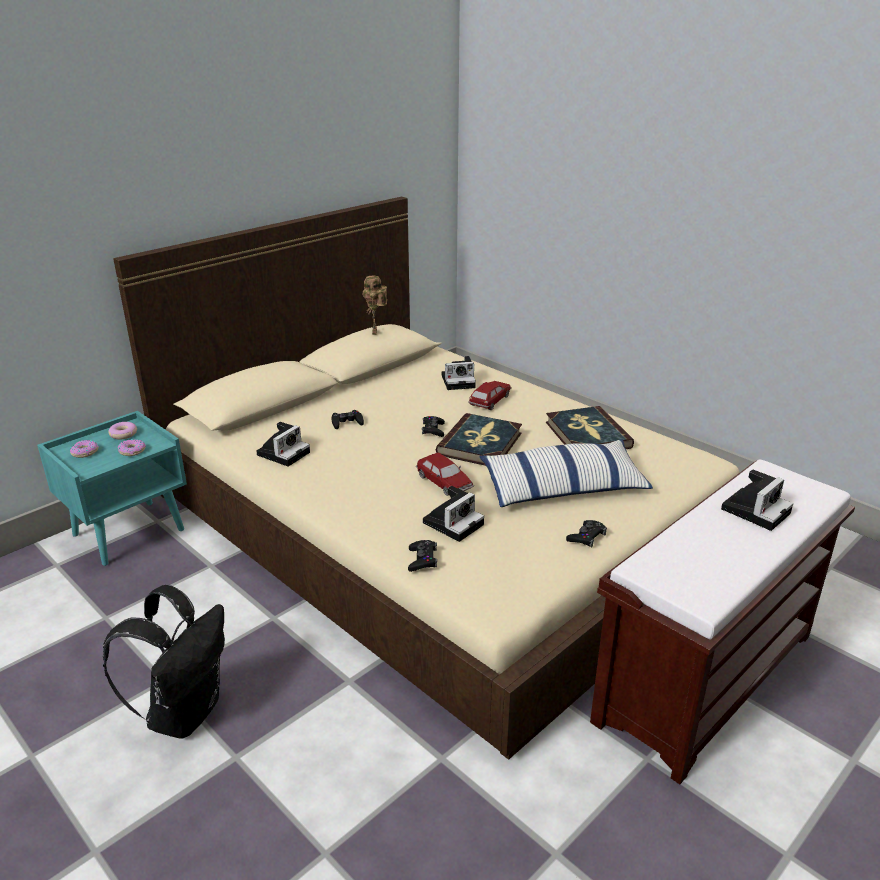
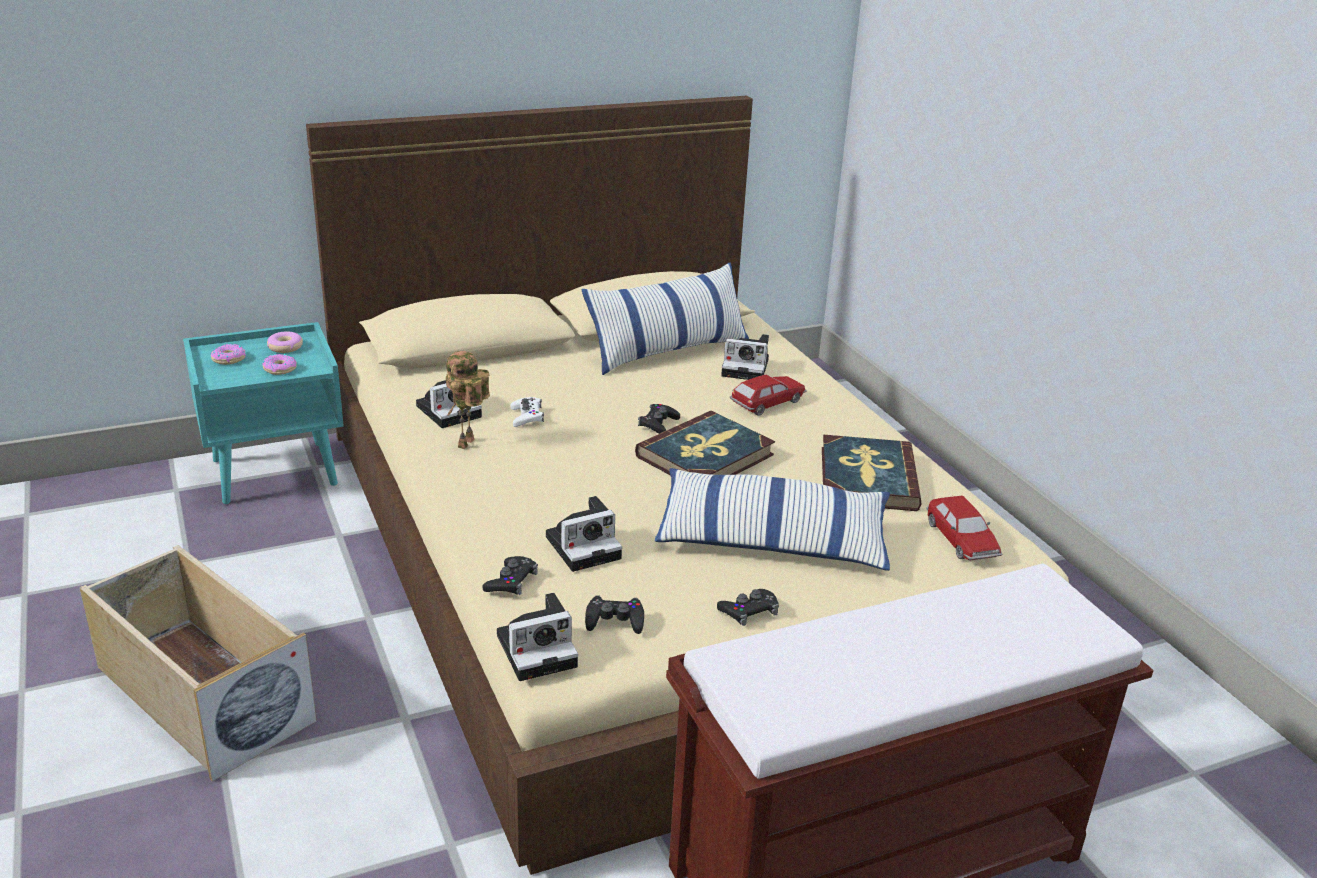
camera: 20 degrees right, 0 degrees up
(185, 712) = (201, 694): black backpack -> beige storage box
(341, 445) = (527, 417): none -> white game controller
(347, 422) = (556, 390): black game controller -> black game controller (614, 620)
(376, 332) = (661, 279): toy robot -> toy robot (467, 445)
(399, 380) = (667, 350): none -> pillow
(444, 482) = (615, 494): toy car -> toy car (961, 540)
(755, 510) = (967, 629): camera -> camera (539, 649)

